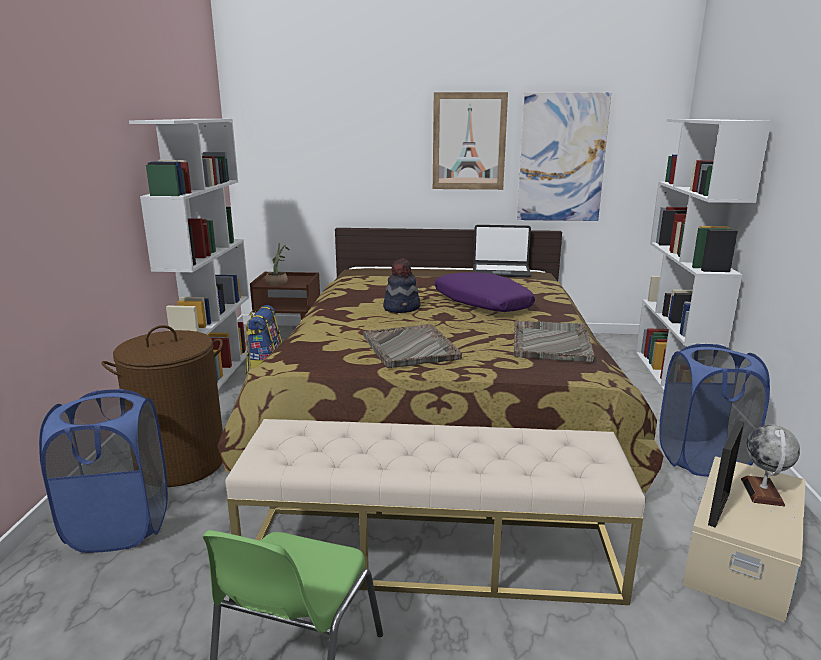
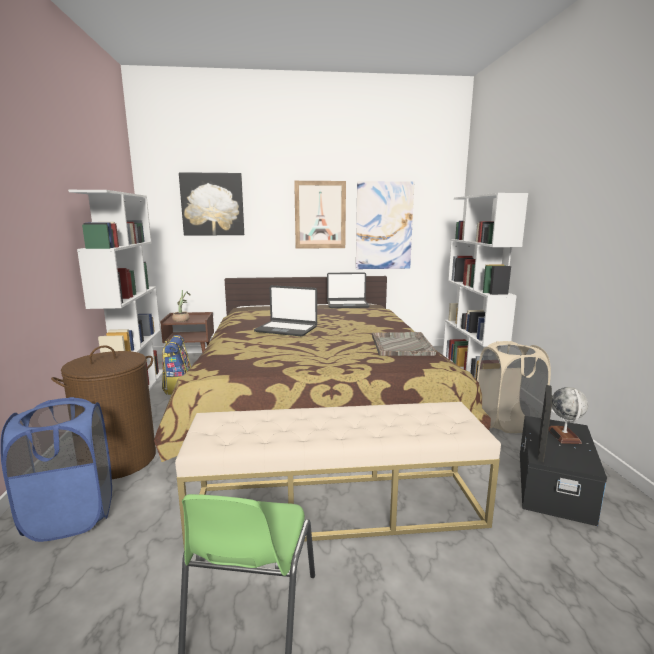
camera: 10 degrees left, 5 degrees down
(321, 126) = (212, 204): none -> picture
(402, 308) = (286, 329): hat -> laptop
(410, 348) = (302, 354): grey tray -> none
(481, 303) = (343, 324): purple pillow -> none
(701, 459) = (506, 422): blue laundry basket -> beige laundry basket
(737, 558) = (552, 485): beige storage box -> black storage box

